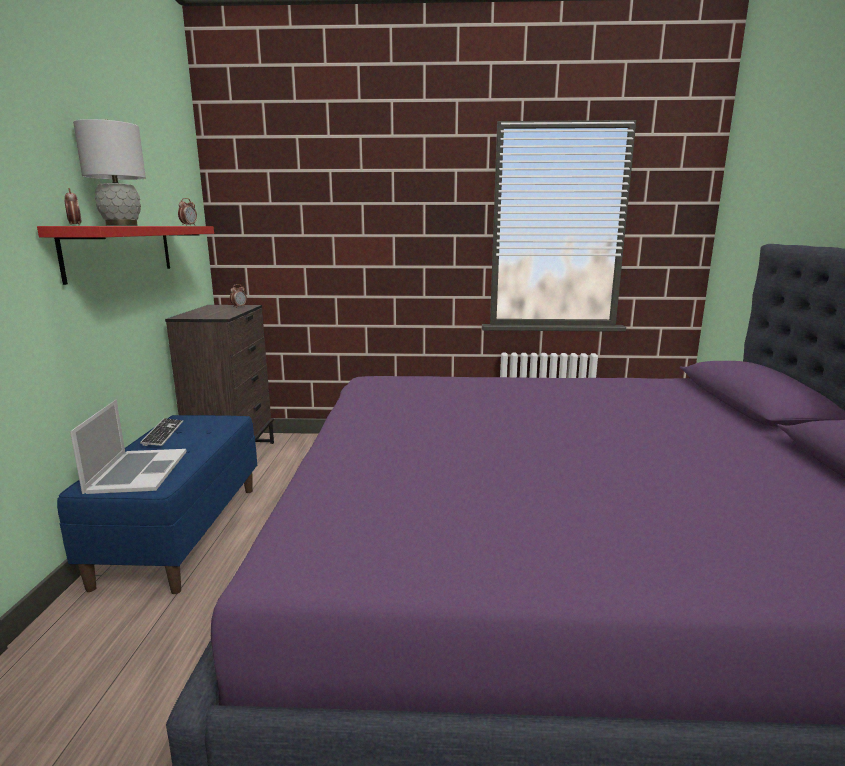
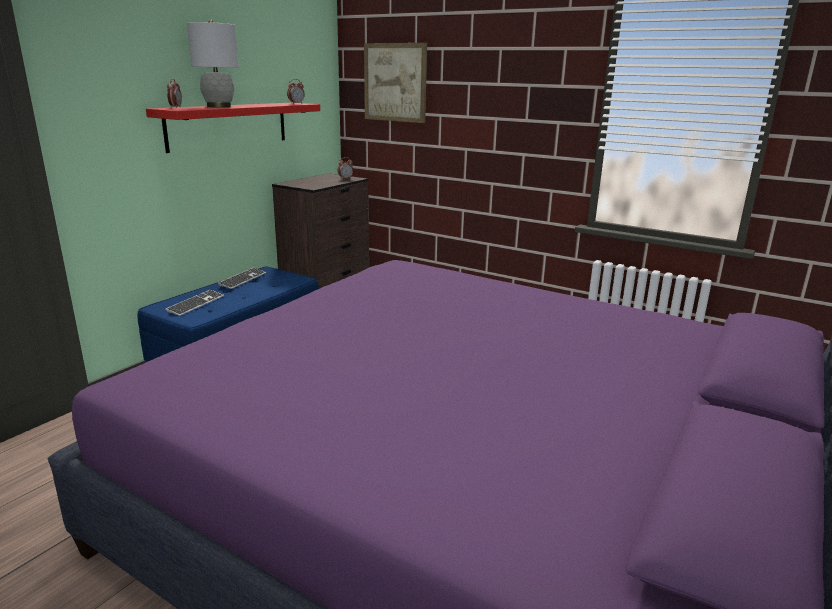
camera: 30 degrees right, 5 degrees up
(137, 471) = (196, 304): laptop -> keyboard
(277, 205) = (395, 82): none -> picture

